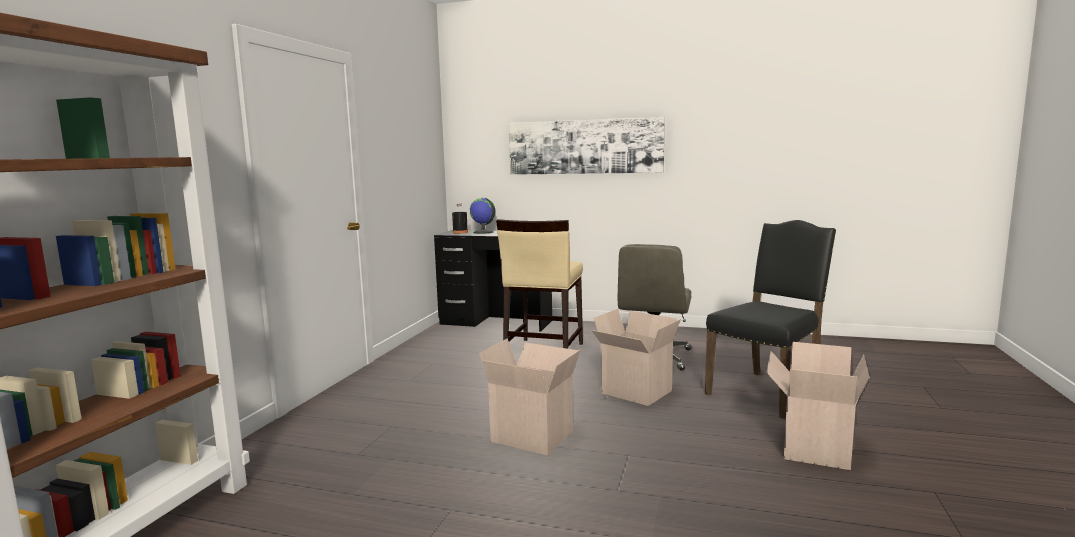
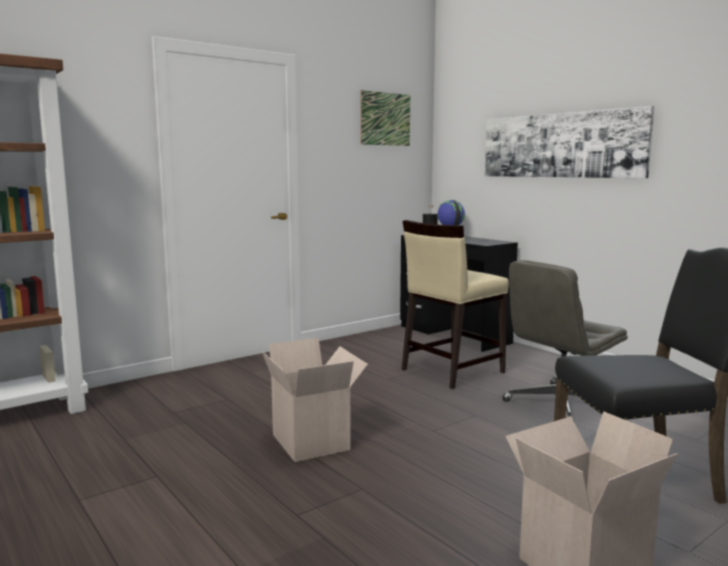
camera: 35 degrees right, 0 degrees up
(414, 121) = (385, 119): none -> picture
(634, 392) = (474, 433): cardboard box -> none

